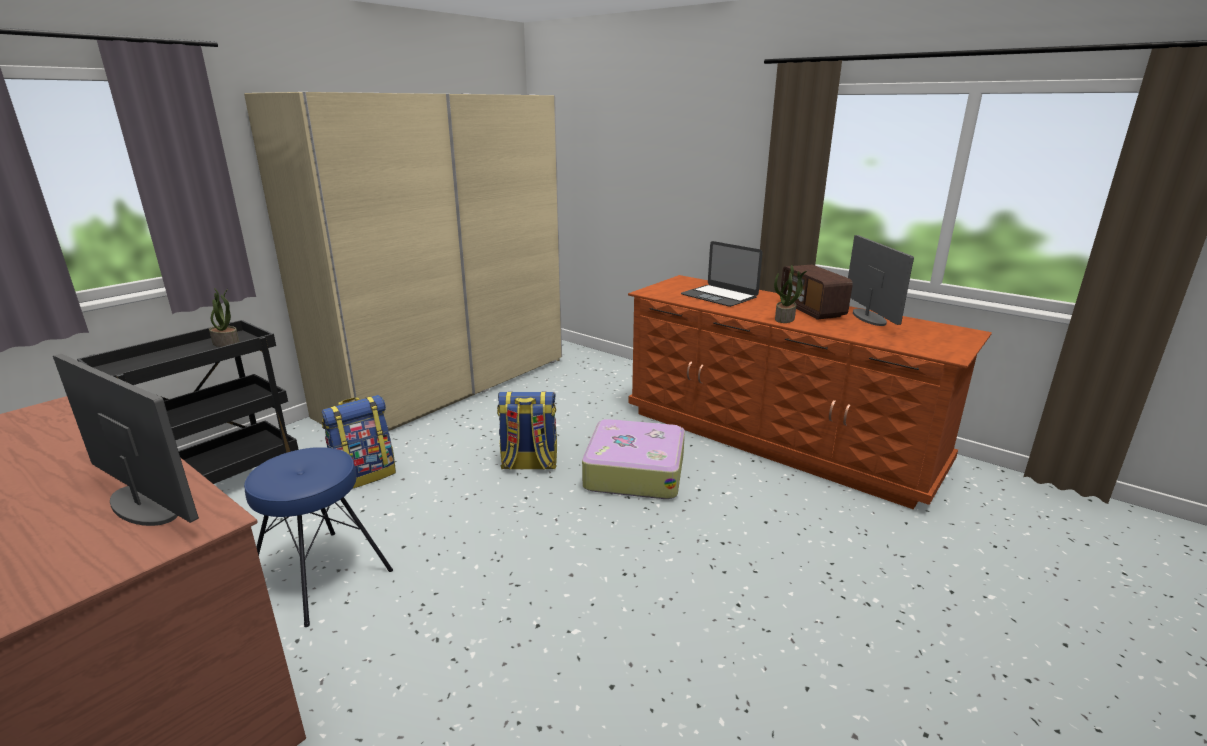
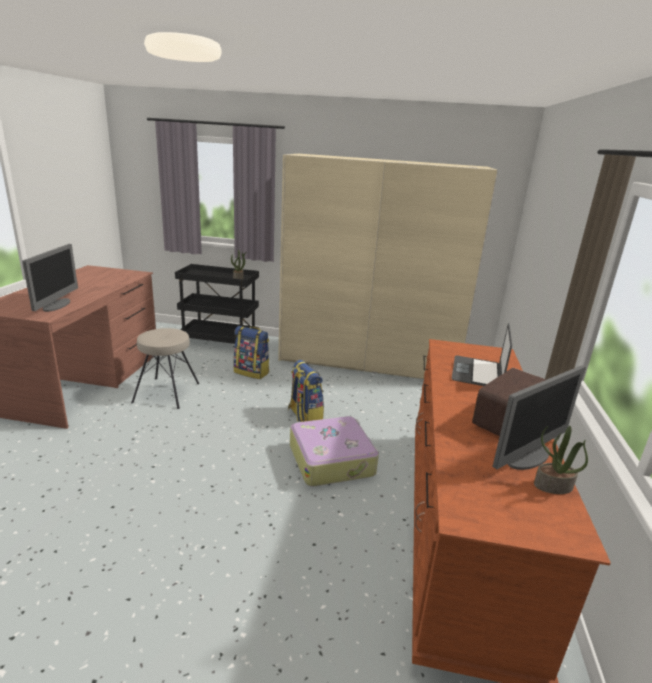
camera: 60 degrees right, 0 degrees up
(322, 574) = (167, 392): blue stool -> beige stool
(785, 319) = (454, 409): potted plant -> potted plant (553, 486)

